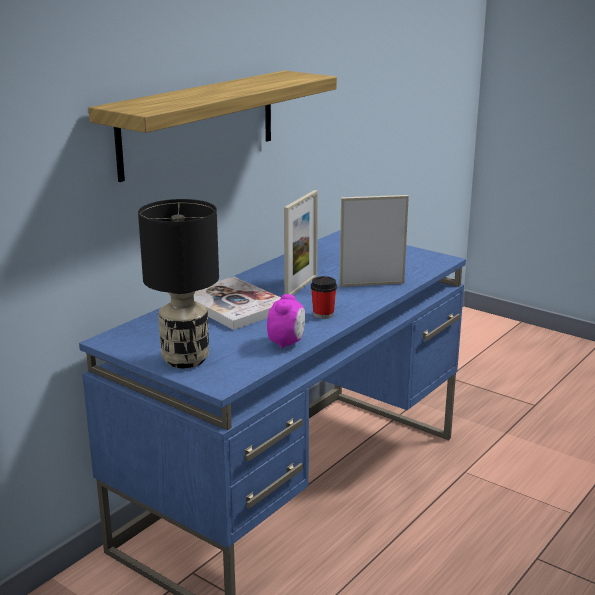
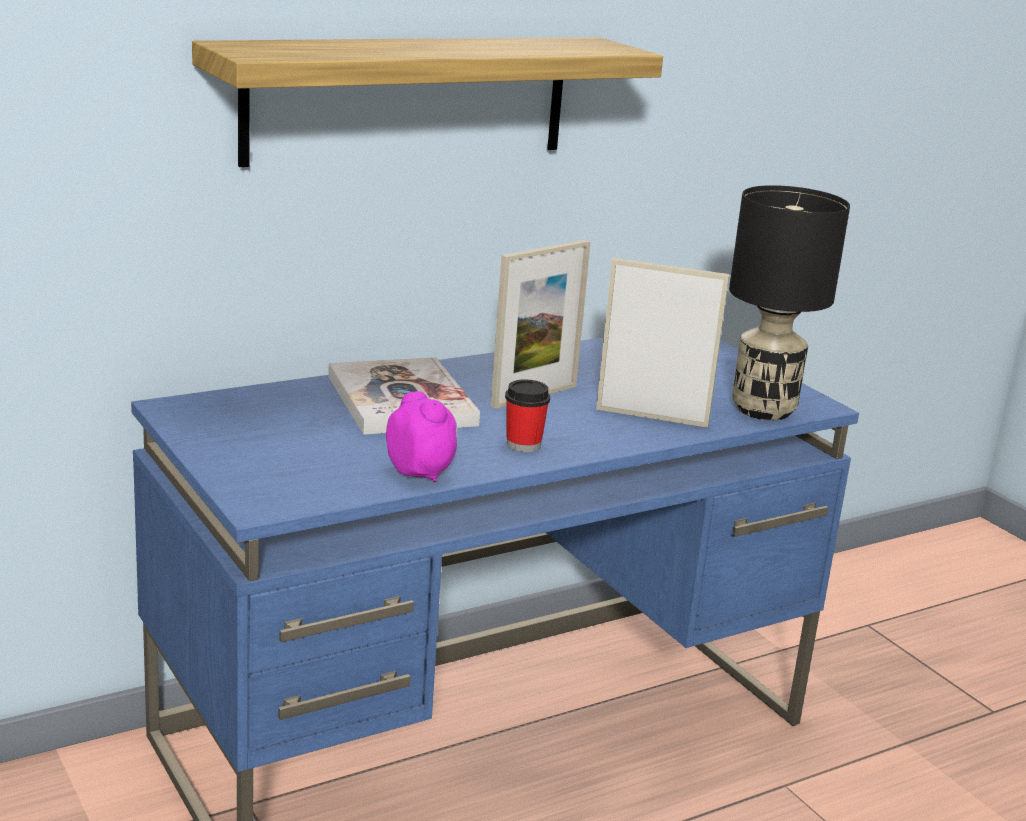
camera: 20 degrees right, 0 degrees up
(186, 359) = (249, 460): black table lamp -> black table lamp (764, 410)
(286, 343) = (421, 472): alarm clock -> alarm clock turned 75 degrees counterclockwise

